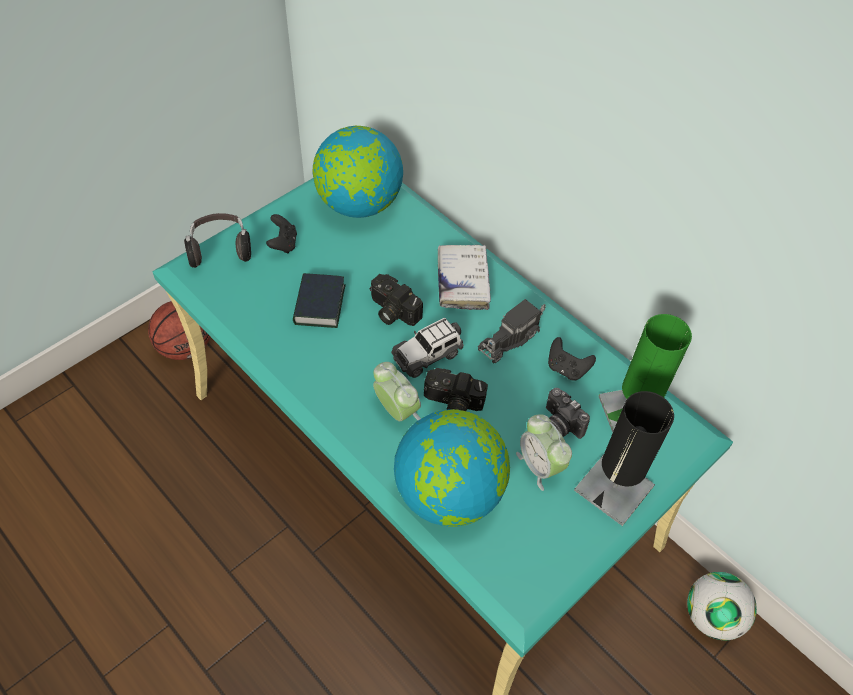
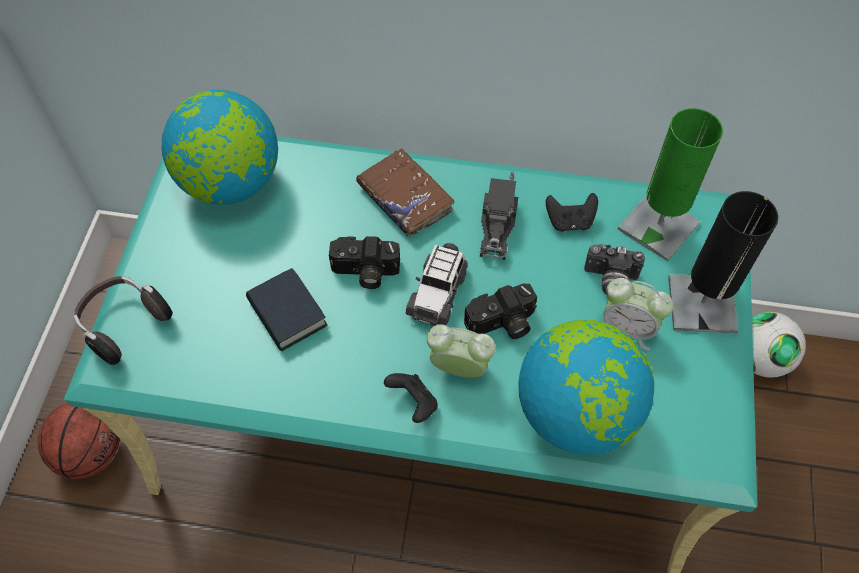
camera: 35 degrees left, 5 degrees up
(283, 244) = (189, 274): black game controller -> black game controller (413, 403)
(462, 282) = (405, 198): white book -> brown book

